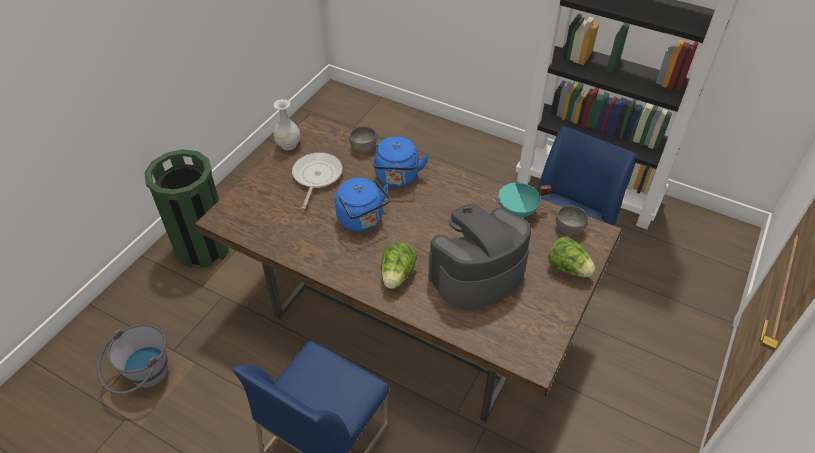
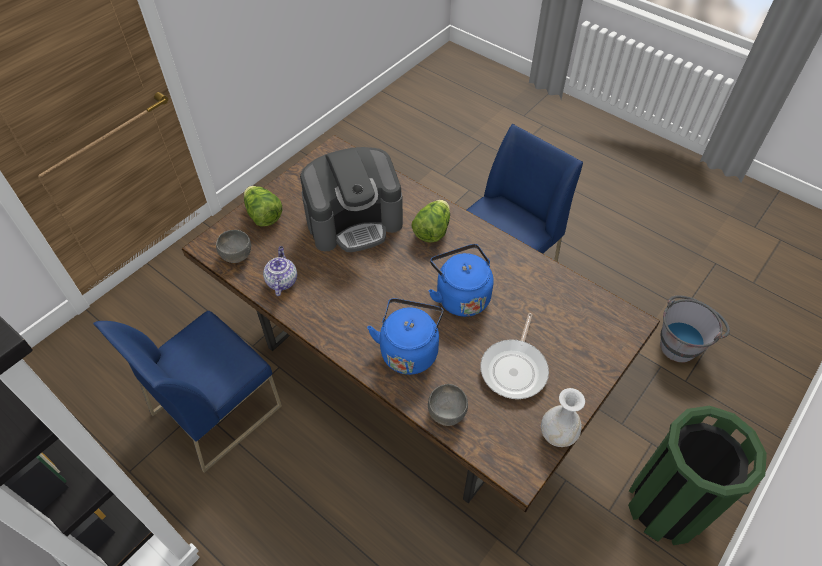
camera: 170 degrees left, 5 degrees up
(517, 212) = (281, 281): turquoise cooking pot -> teapot

